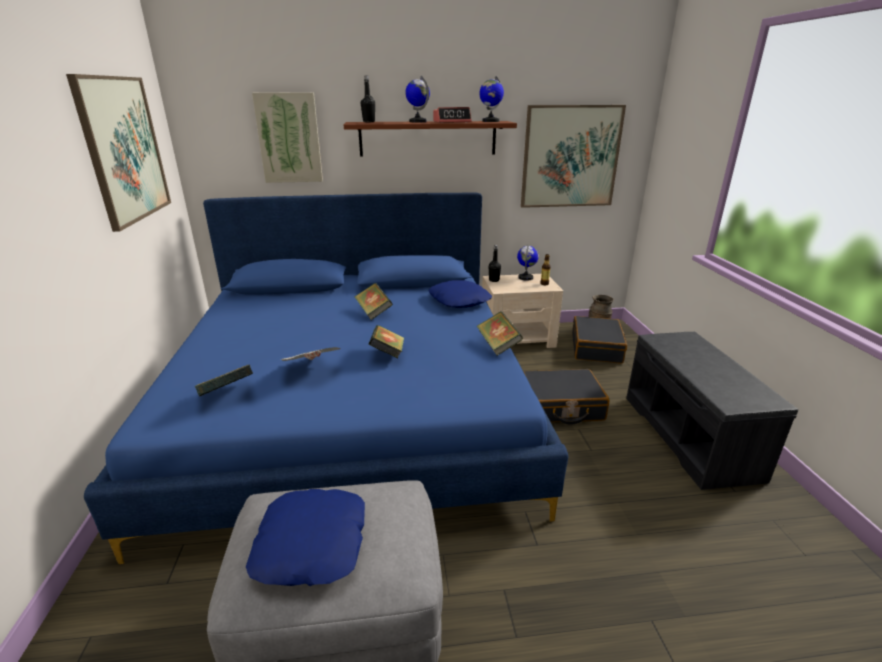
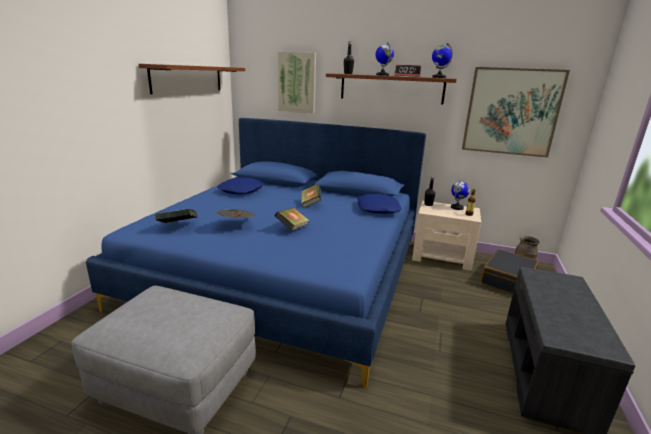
camera: 25 degrees right, 5 degrees down
(124, 149) = (188, 79): picture -> brown shelf
(312, 544) = (153, 317): blue pillow -> blue pillow (241, 191)
(498, 345) = (375, 241): book -> none
(561, 406) = (439, 312): black suitcase -> none

